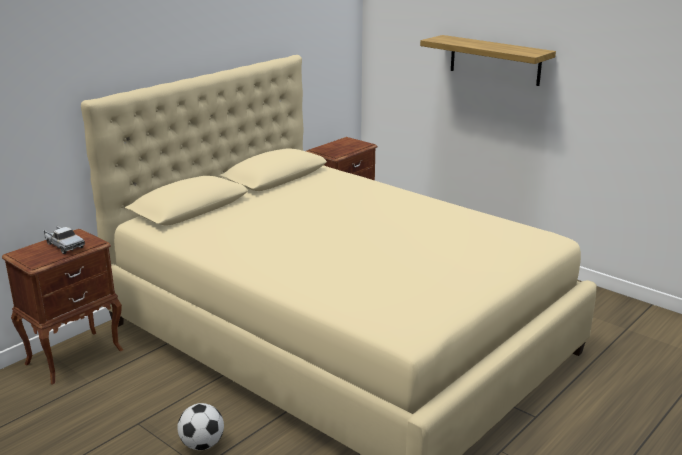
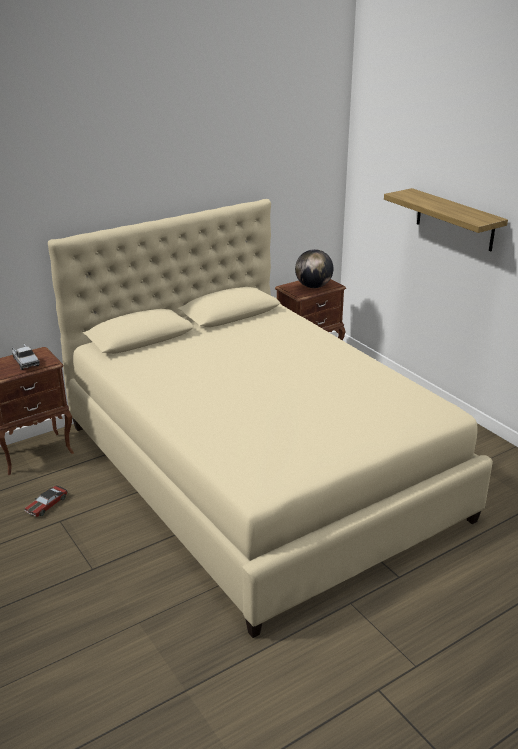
camera: 15 degrees right, 5 degrees up
(114, 409) = (46, 505): none -> toy car
(202, 444) = (102, 549): football -> none
(345, 147) = (313, 286): none -> globe

